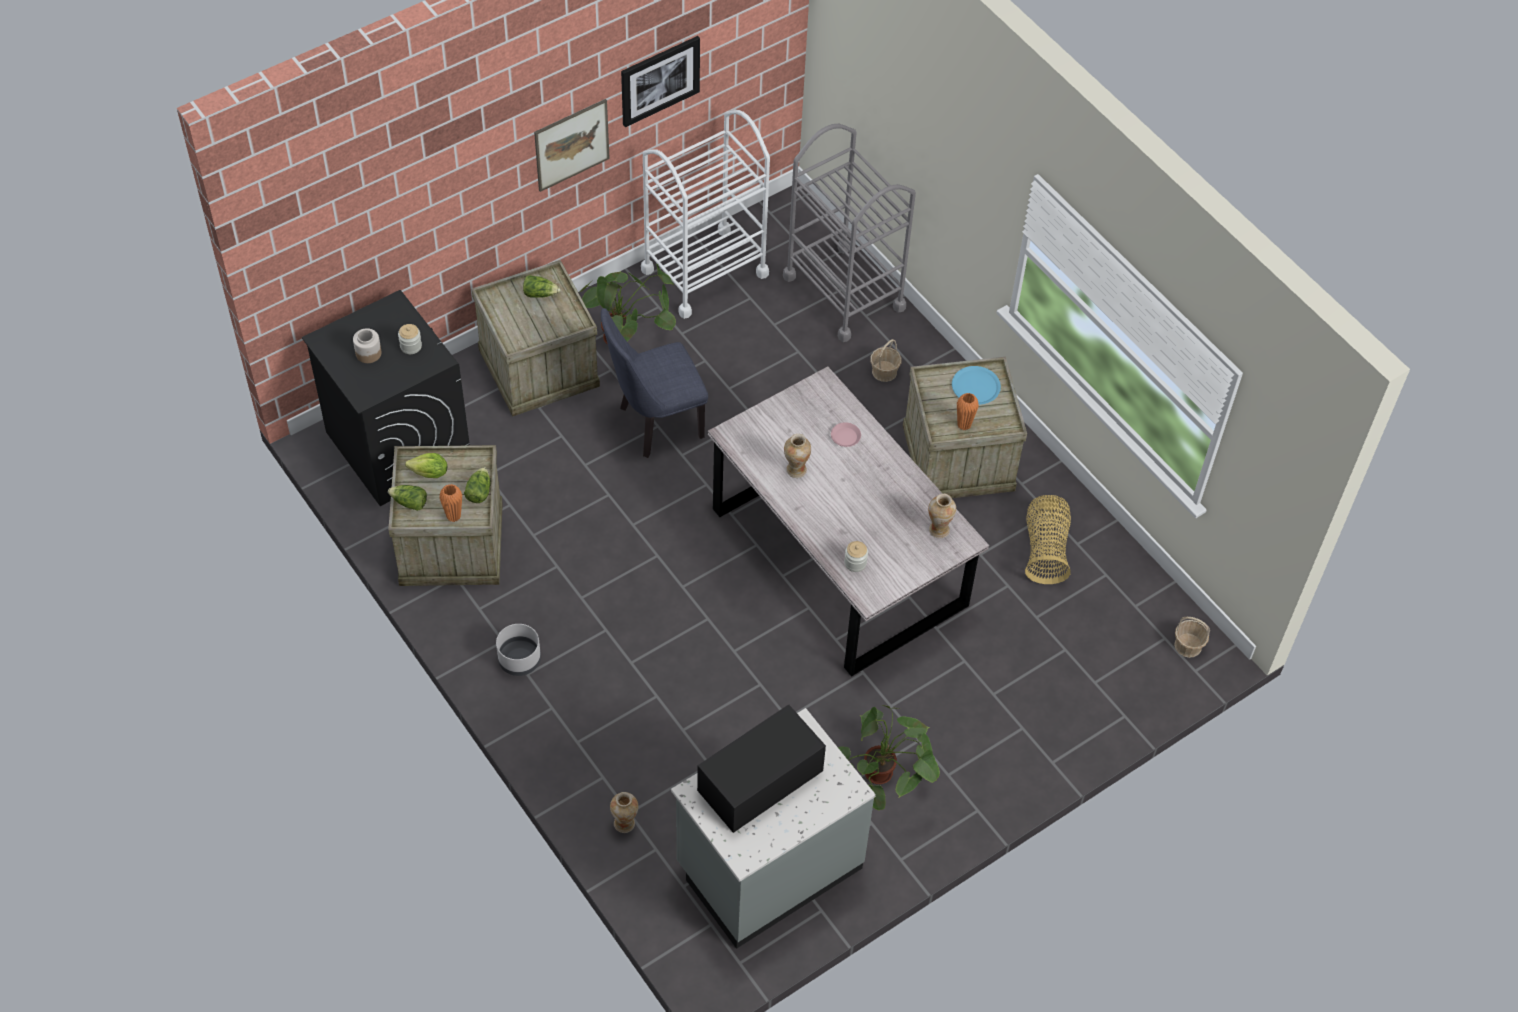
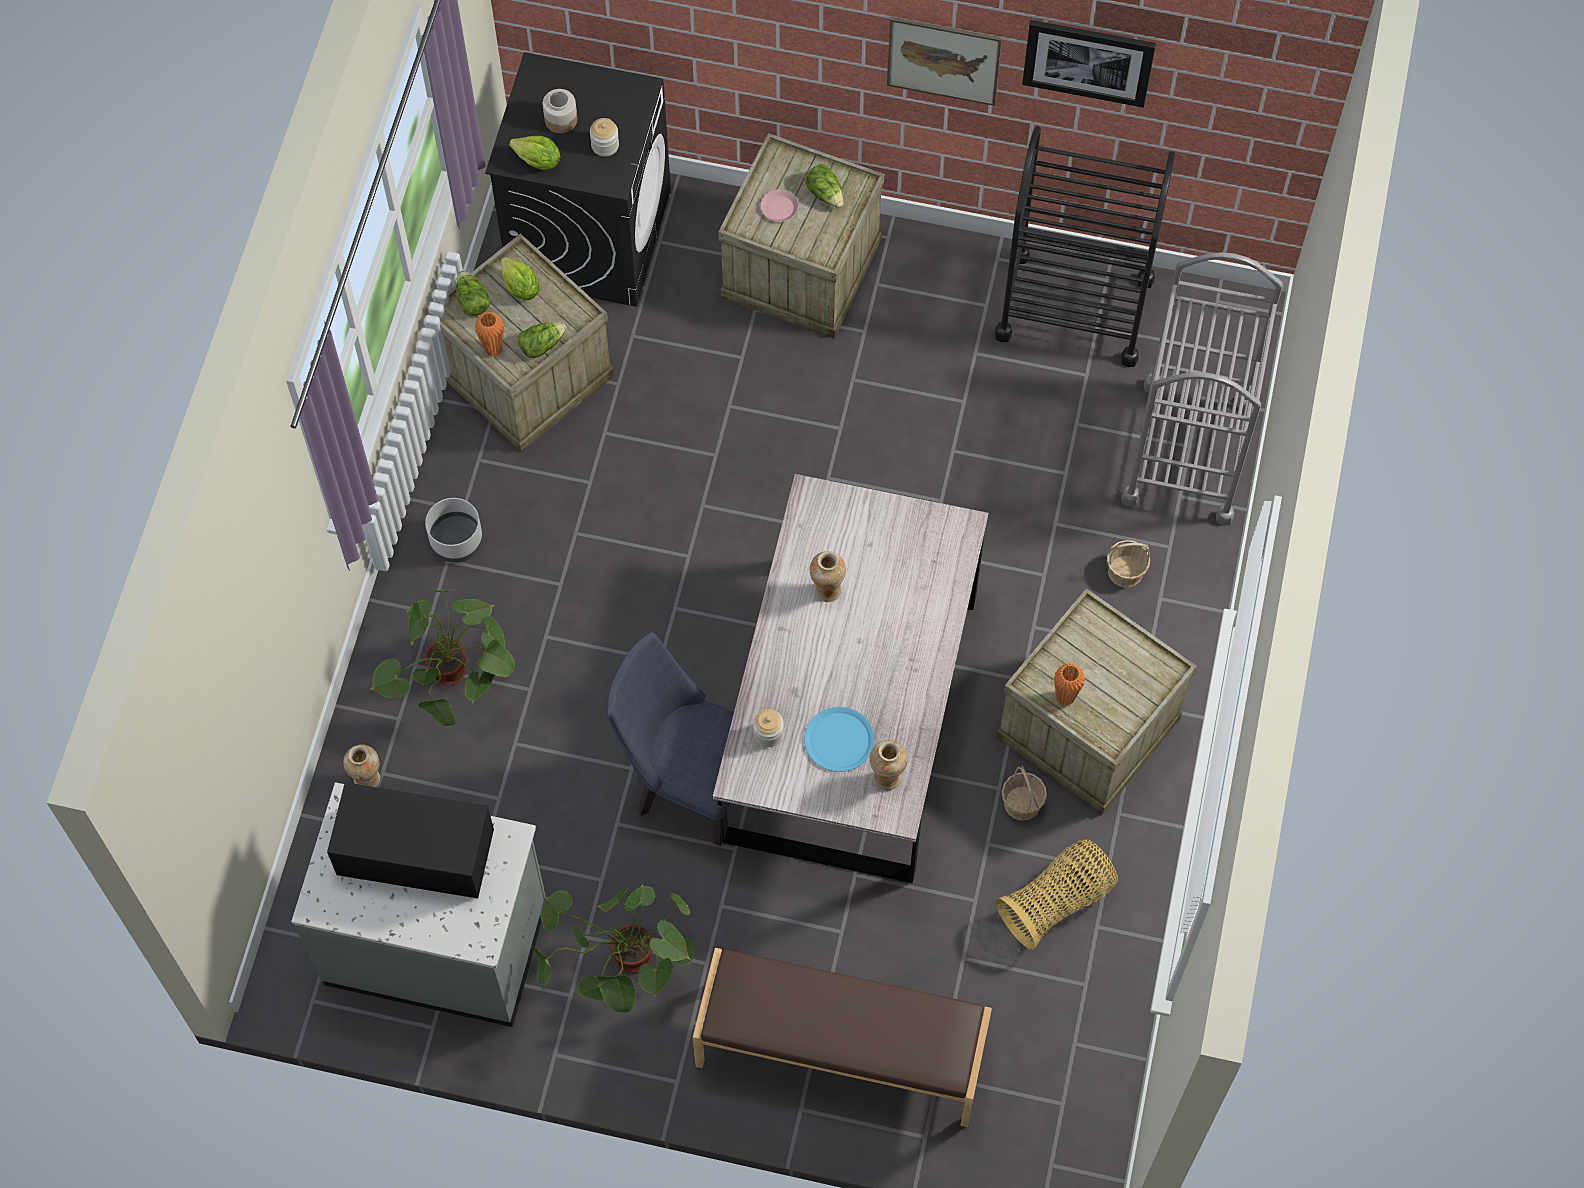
camera: 50 degrees right, 10 degrees up
(382, 384) = (538, 161): none -> lettuce
(628, 341) = (915, 316): potted plant -> potted plant (456, 685)
(654, 425) = (838, 424): blue chair -> blue chair (689, 784)
(704, 272) = (1074, 308): white cart -> black cart
(845, 437) = (915, 601): pink plate -> pink plate (779, 208)
(976, 386) = (1128, 669): blue plate -> blue plate (839, 740)
(1037, 718) = (840, 1054): none -> brown bench
(1188, 646) = (1076, 1134): basket -> basket (1022, 803)

